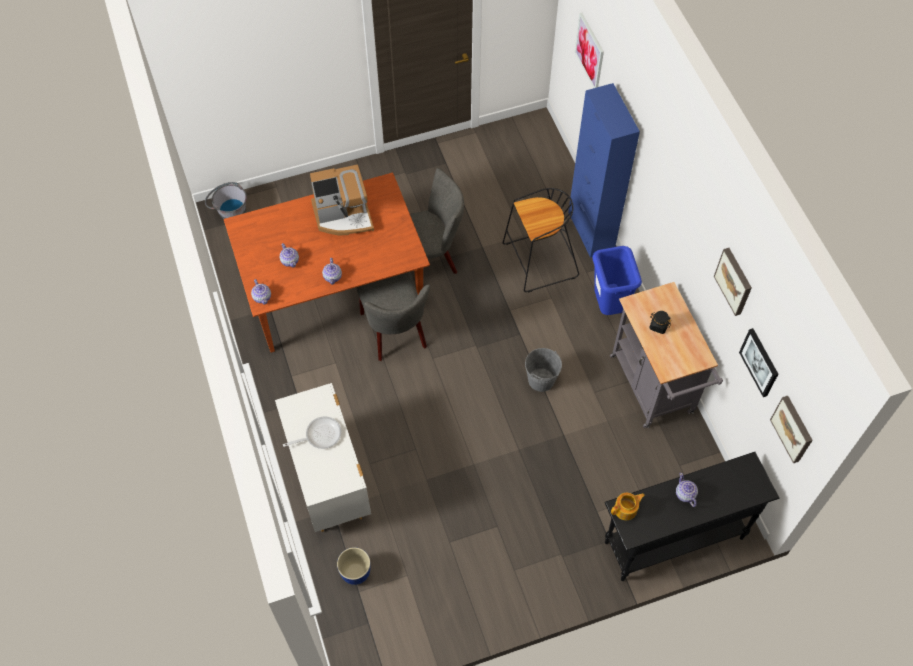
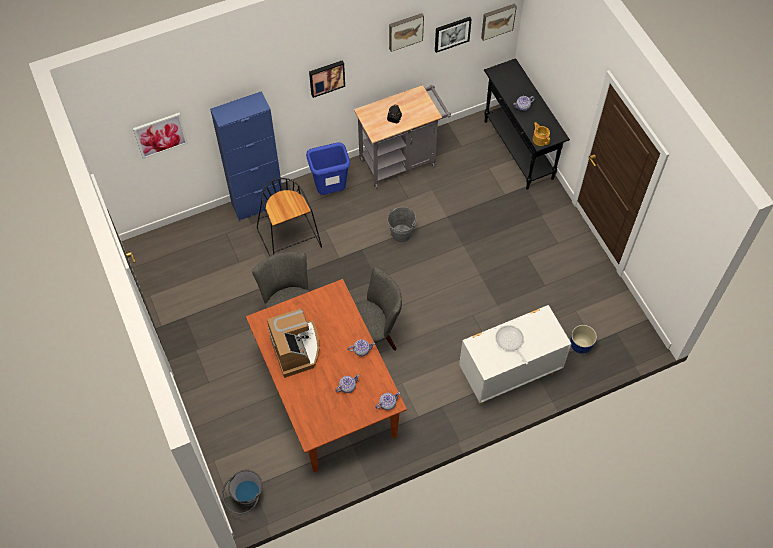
camera: 95 degrees left, 0 degrees up
(677, 211) = (326, 77): none -> picture

